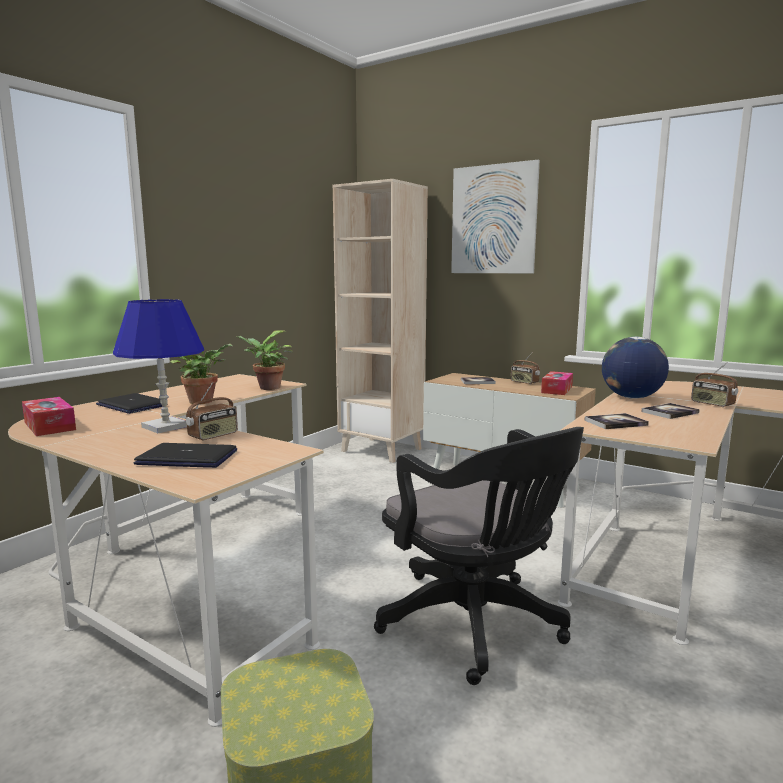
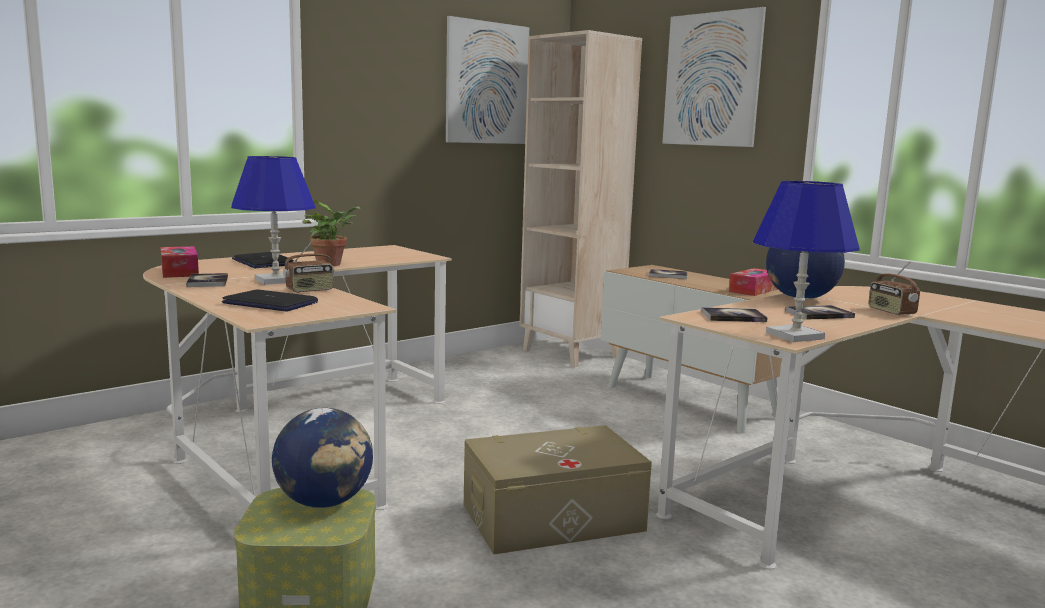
camera: 15 degrees right, 0 degrees up
(92, 436) = (208, 282): none -> book
(267, 388) = (405, 259): potted plant -> none
(299, 225) = (487, 83): none -> picture
(303, 678) = (324, 502): none -> globe
(476, 625) = (552, 518): black office chair -> beige storage box
(524, 382) = (724, 280): radio -> none
(691, 438) = (795, 336): none -> blue table lamp

